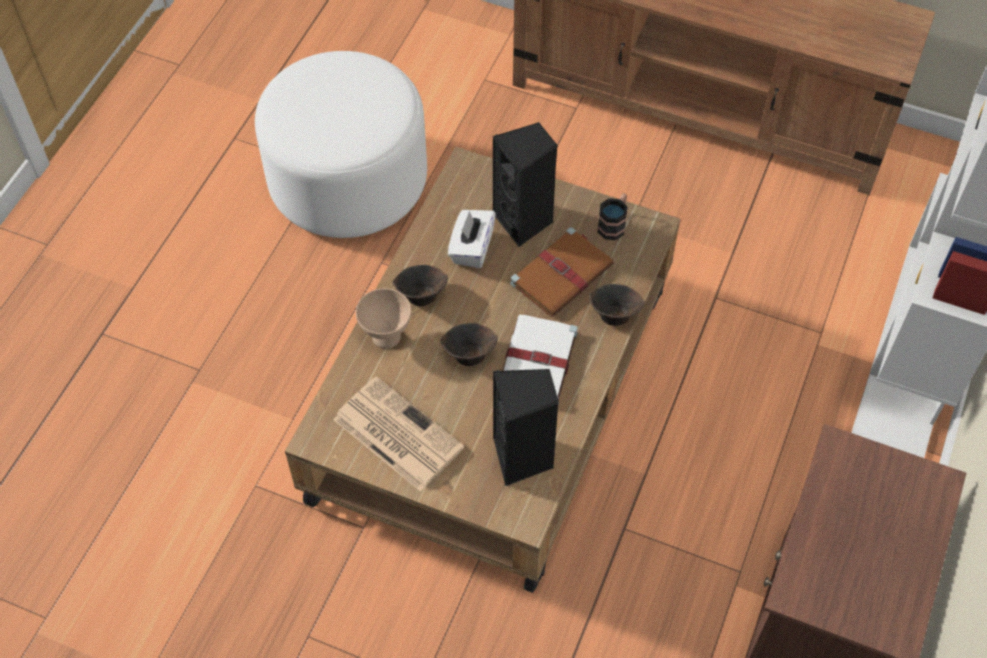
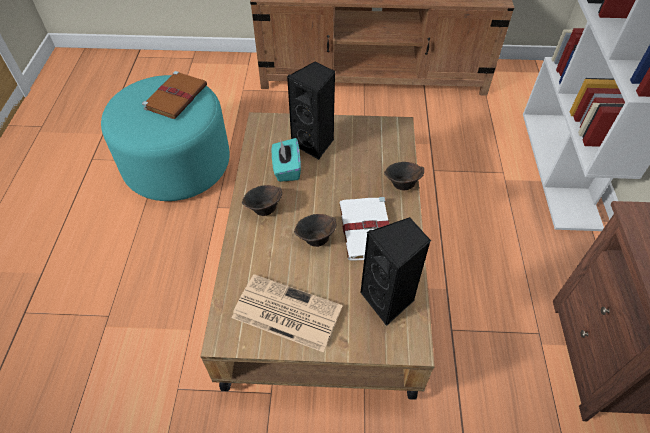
camera: 20 degrees left, 5 degrees down
(348, 180) = (177, 164): white ottoman -> turquoise ottoman
(387, 337) = (250, 244): beige bowl -> none
(471, 248) = (286, 169): white tissue box -> turquoise tissue box
(562, 273) = (355, 168): brown book -> brown book (176, 96)
(614, 224) = (373, 130): mug -> none

